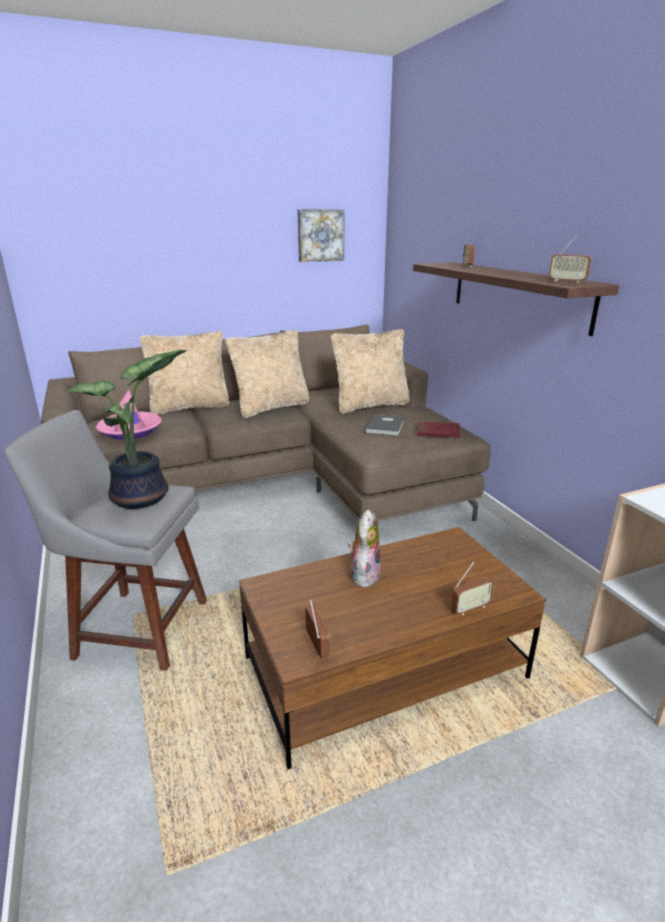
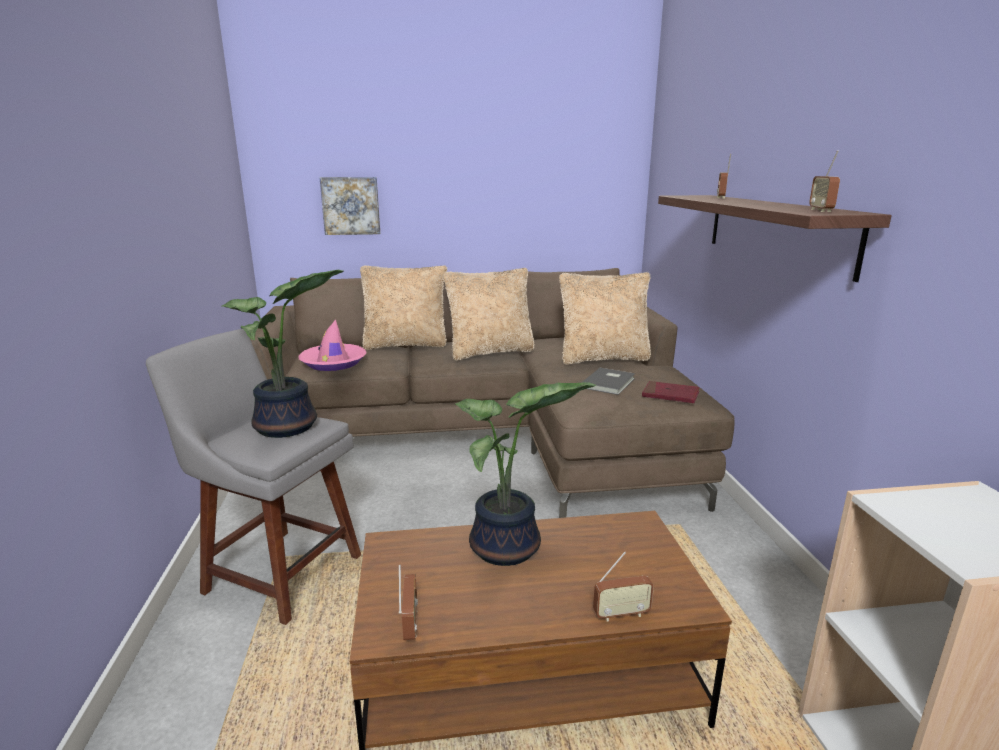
camera: 15 degrees right, 5 degrees down
(320, 235) = (570, 167): picture -> picture (351, 205)
(363, 575) = (508, 550): plush toy -> potted plant
(567, 281) = (821, 210): radio -> radio turned 45 degrees clockwise

